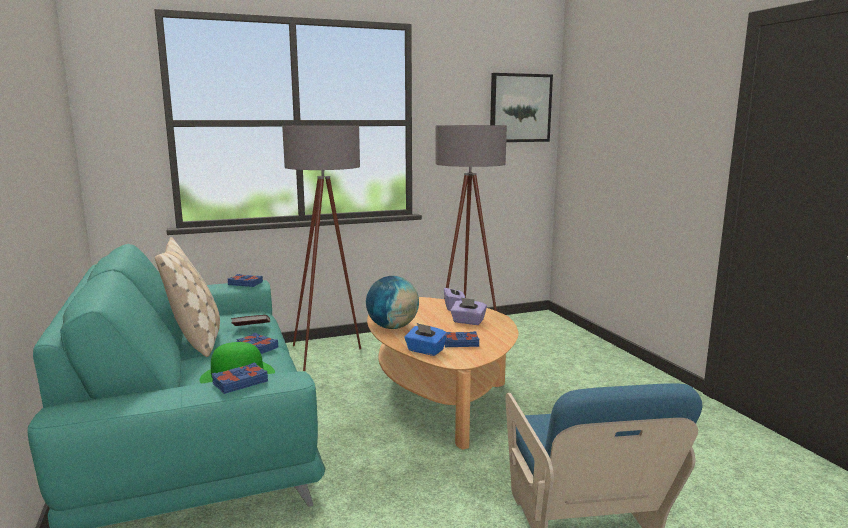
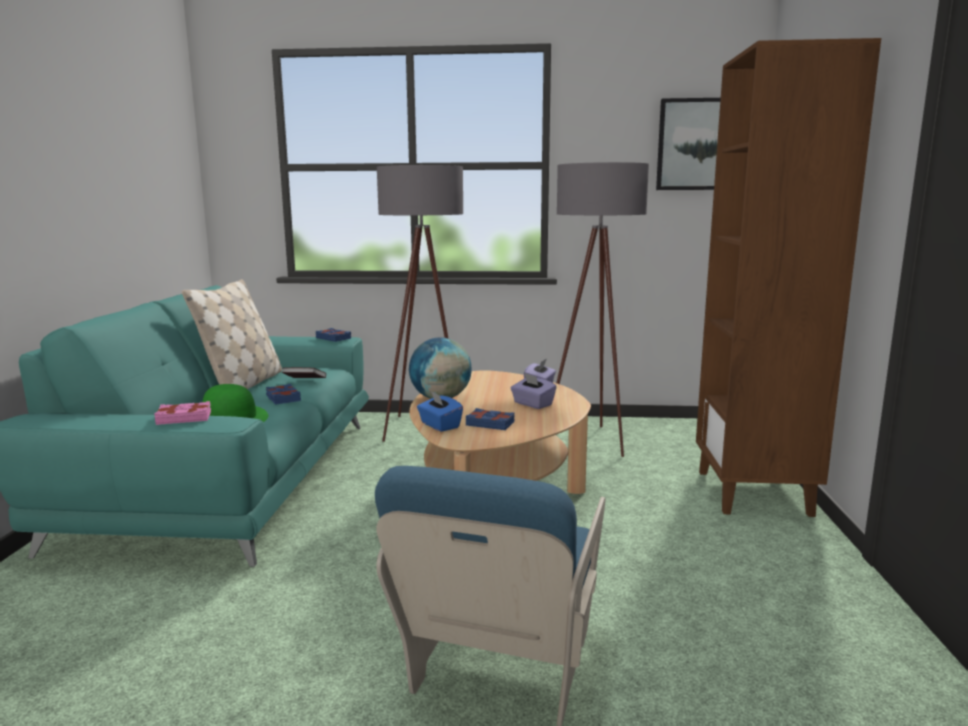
camera: 25 degrees right, 0 degrees up
(240, 382) = (184, 418): blue book -> pink book
(608, 363) = (754, 493): none -> brown bookcase

